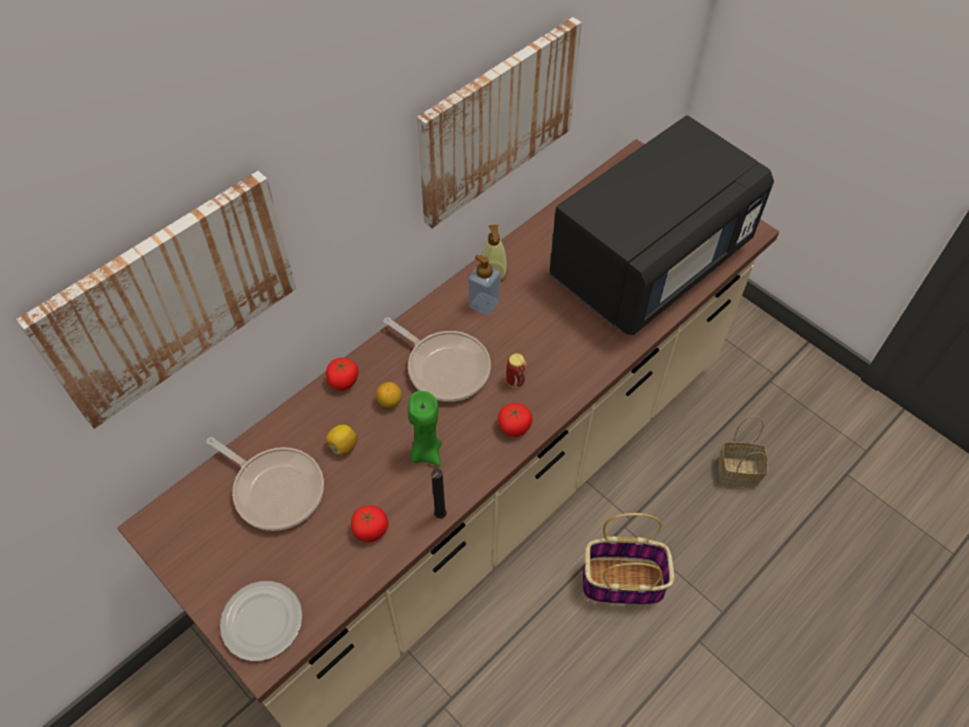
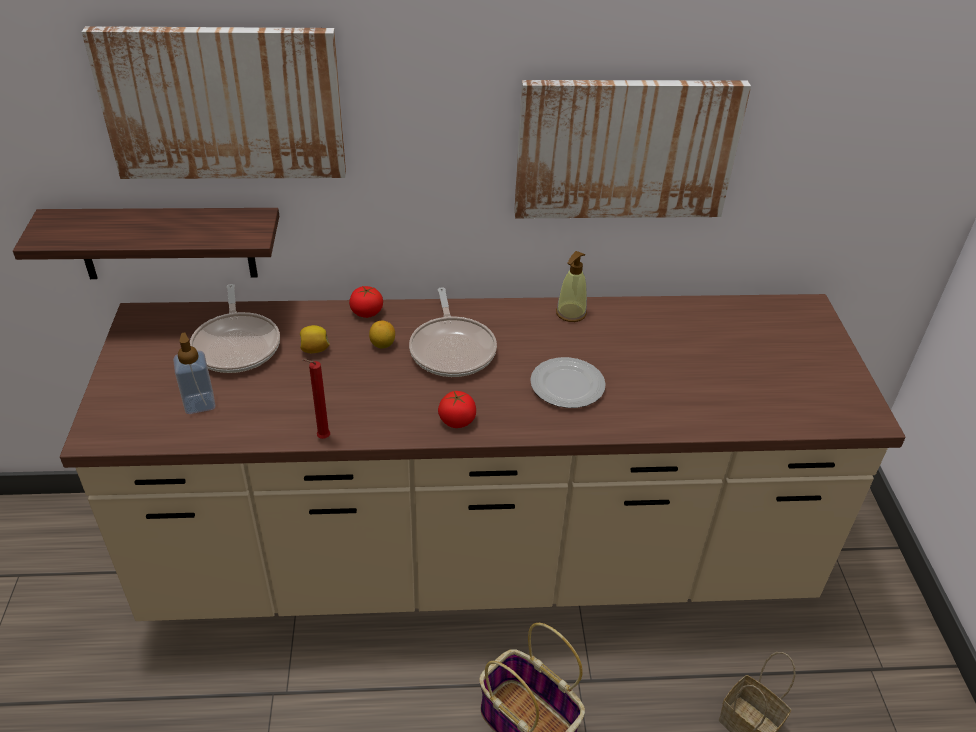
camera: 40 degrees right, 15 degrees down
(142, 448) = (166, 243): none -> shelf
(263, 621) = (124, 414): plate -> plate (568, 385)
(371, 529) = (264, 412): tomato -> none
(425, 451) = (367, 391): green candle -> none
(439, 517) = (321, 438): black candle -> red candle
(484, 304) = (537, 328): soap dispenser -> soap dispenser (199, 403)
(515, 381) = (497, 392): can -> none
(648, 262) = (727, 383): black microwave -> none

